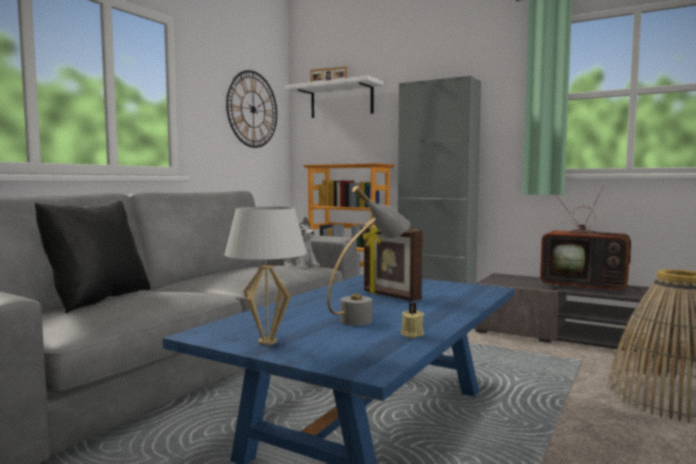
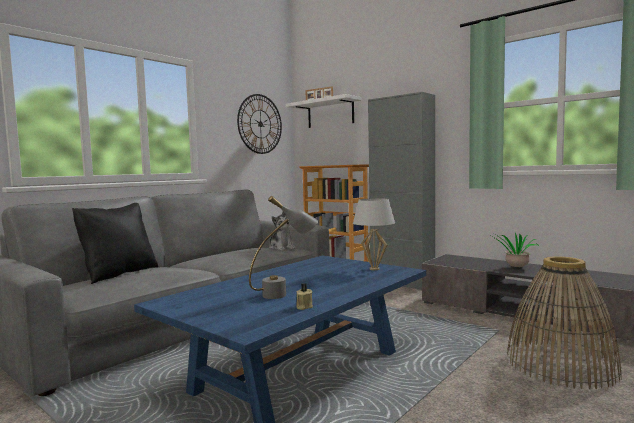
camera: 10 degrees right, 0 degrees up
(267, 342) = (198, 309): white table lamp -> white table lamp (374, 269)
(390, 296) = (320, 275): picture frame -> none
(587, 287) = (516, 268): television -> potted plant

